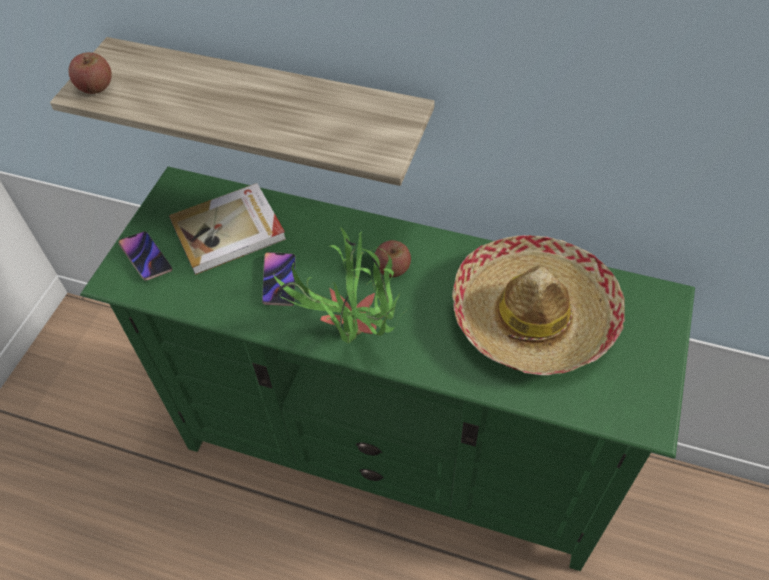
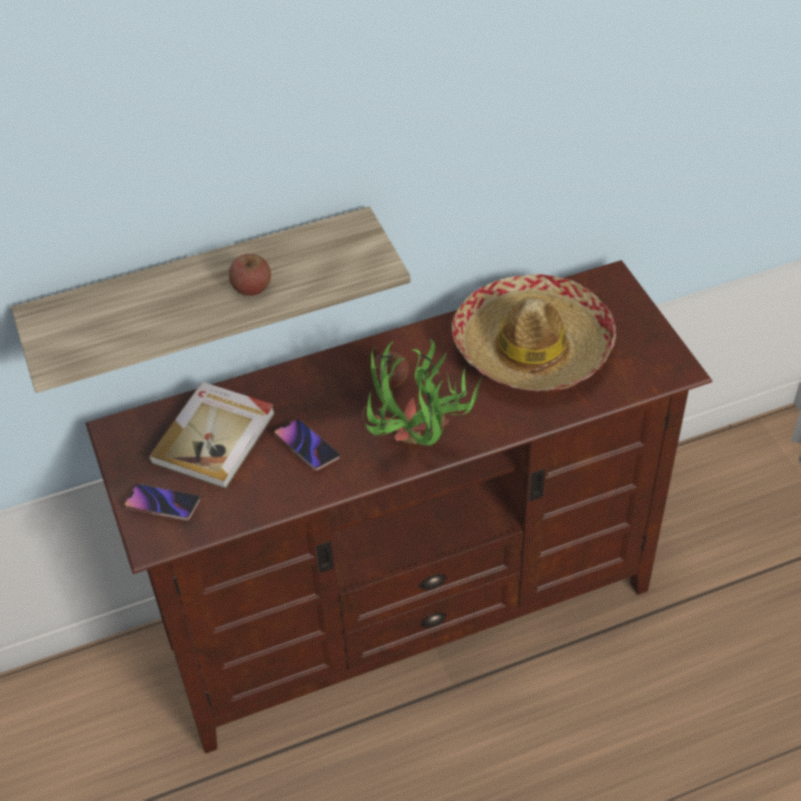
camera: 40 degrees left, 5 degrees down
(96, 87) = (63, 350): apple -> apple (251, 288)
(393, 452) = (410, 612): green tv stand -> brown tv stand

